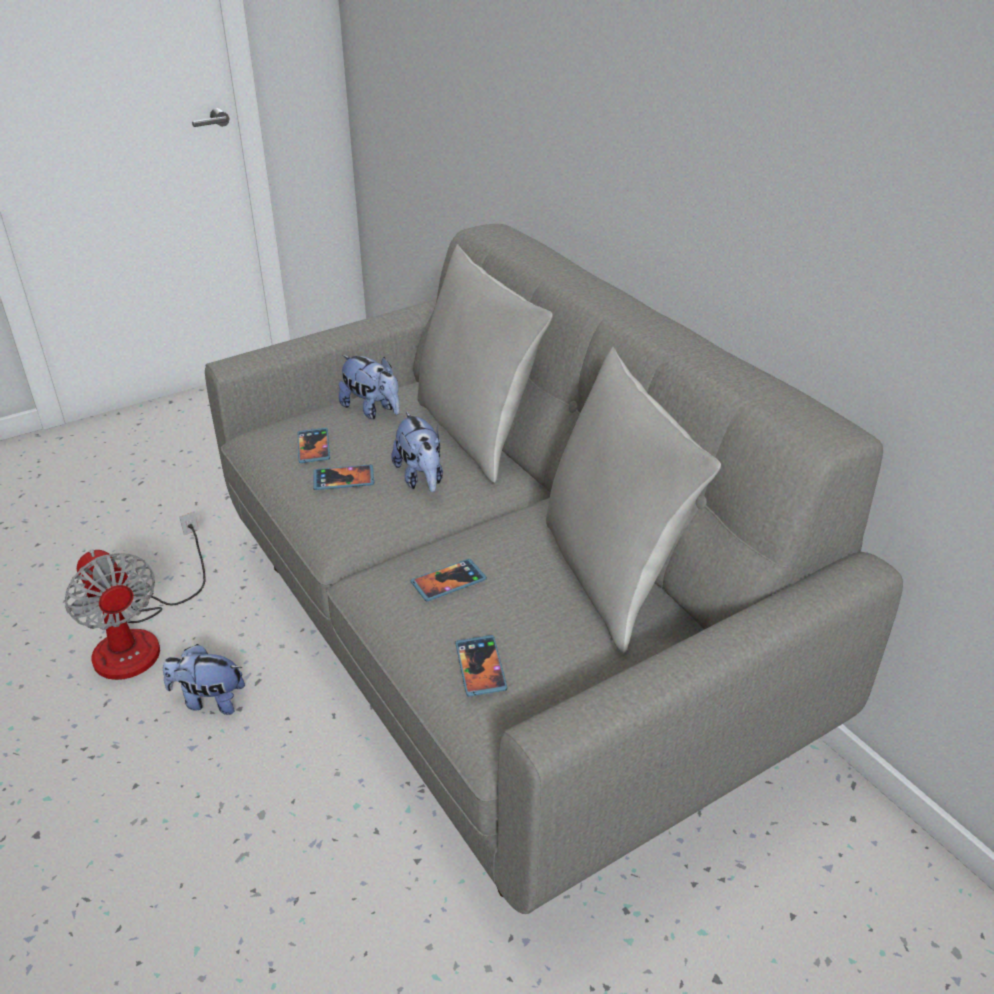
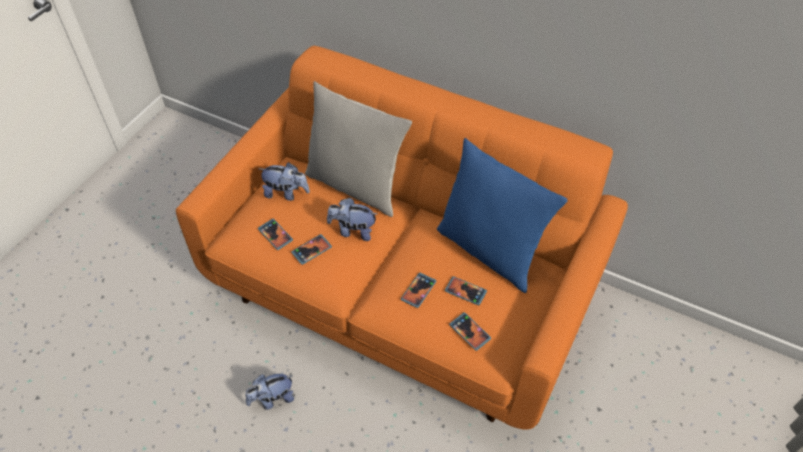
camera: 30 degrees left, 15 degrees up
(141, 638) = (200, 382): fan -> none
(421, 478) = (353, 230): plush toy -> plush toy turned 150 degrees clockwise
(499, 646) = (402, 292): grey sofa -> orange sofa
(522, 611) = (465, 291): none -> phone
(610, 575) = (489, 250): grey pillow -> blue pillow

